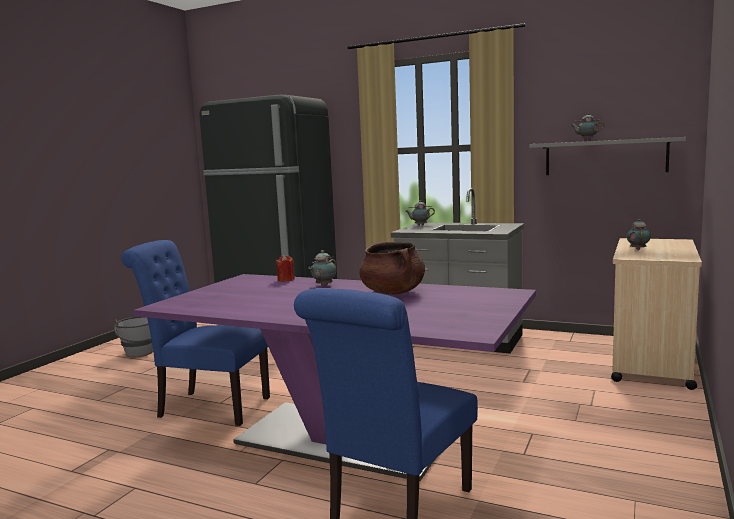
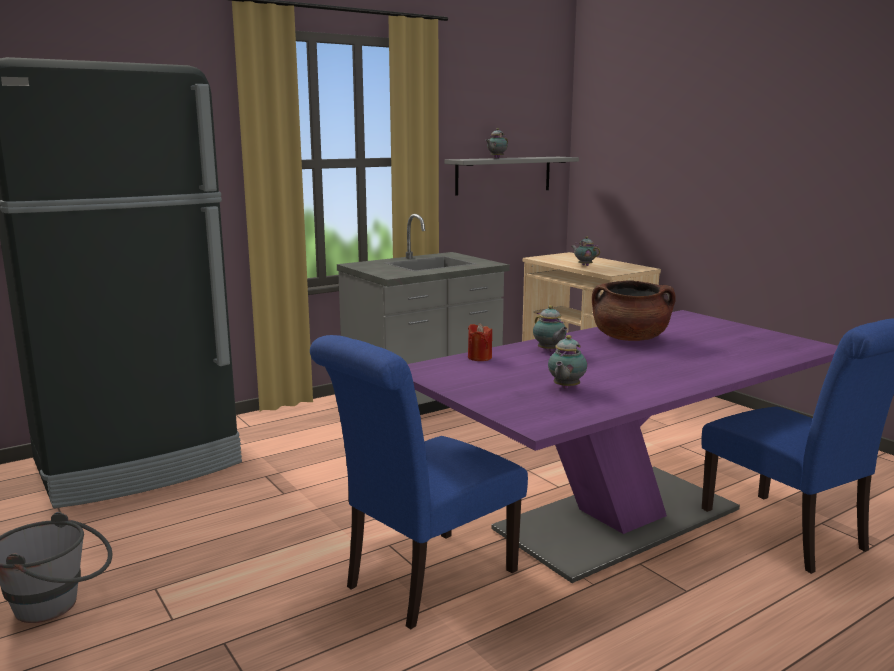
camera: 60 degrees left, 5 degrees up
(419, 225) = (367, 267): teapot -> teapot (565, 388)

